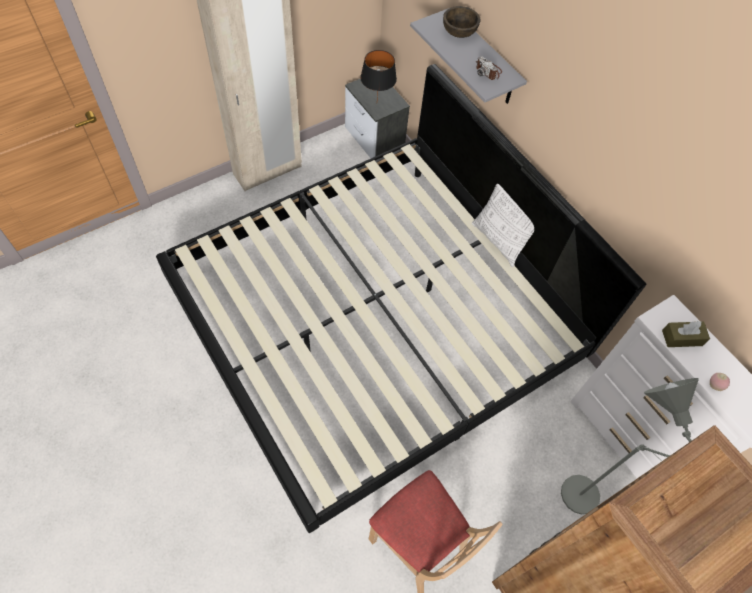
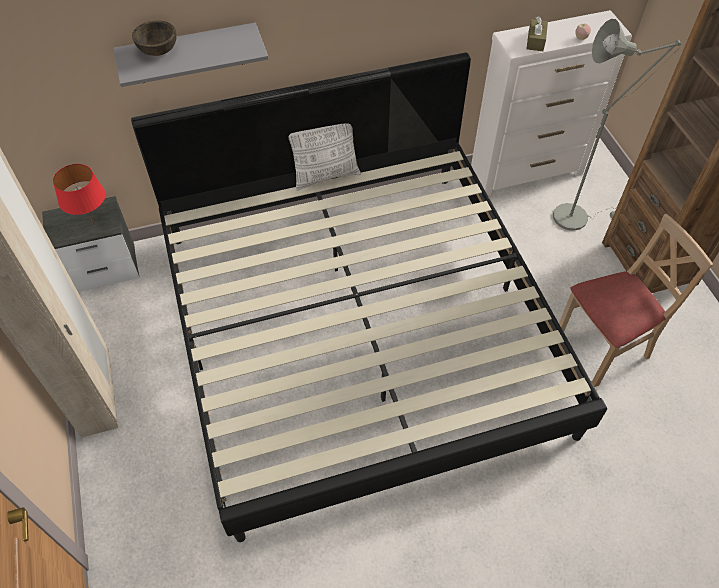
camera: 70 degrees left, 5 degrees down
(376, 103) = (93, 225): black table lamp -> red table lamp
(488, 71) = (228, 44): camera -> none

